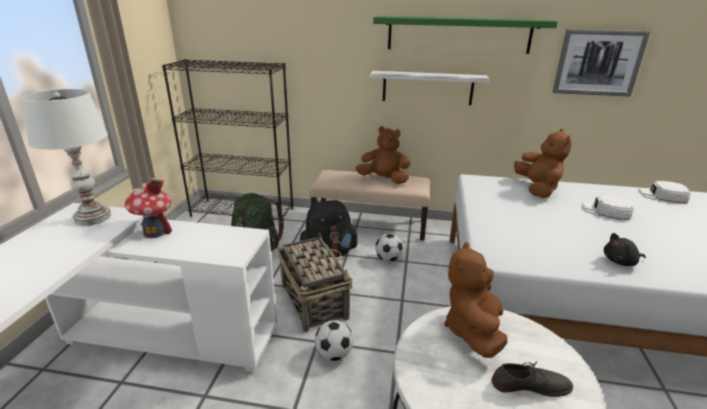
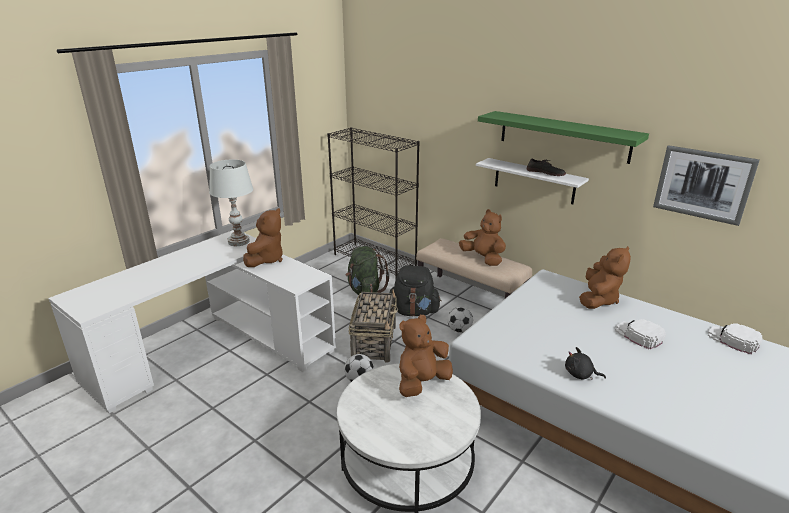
camera: 30 degrees right, 0 degrees up
(155, 232) = (266, 259): toy house -> brown plush toy
(530, 384) = (422, 423): grey shoe -> grey shoe (545, 172)

